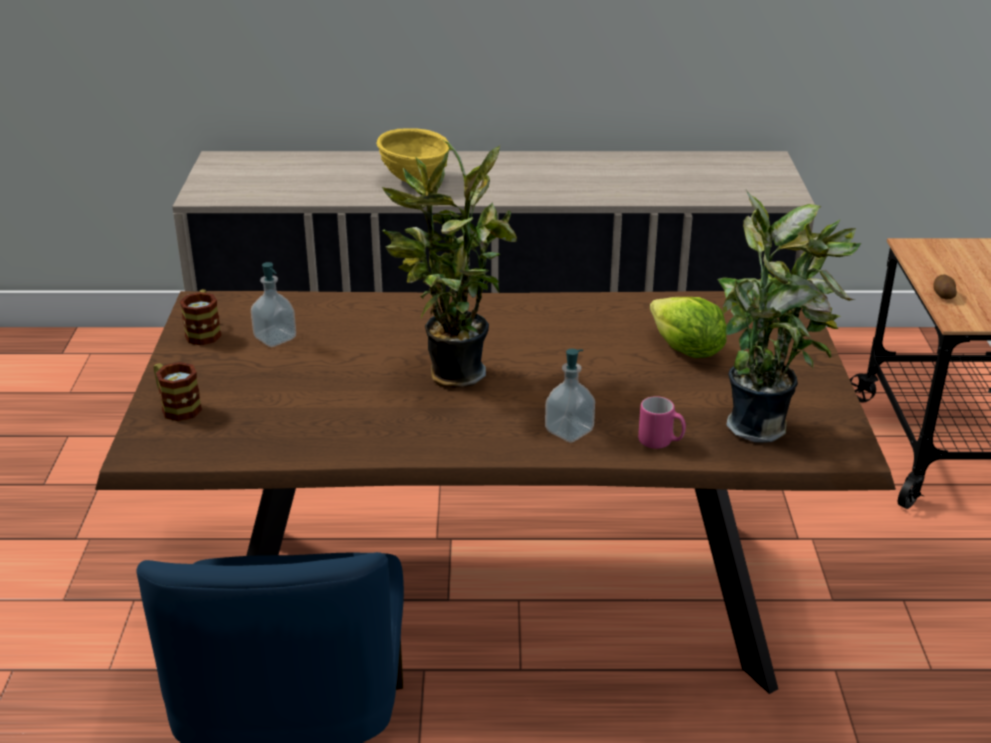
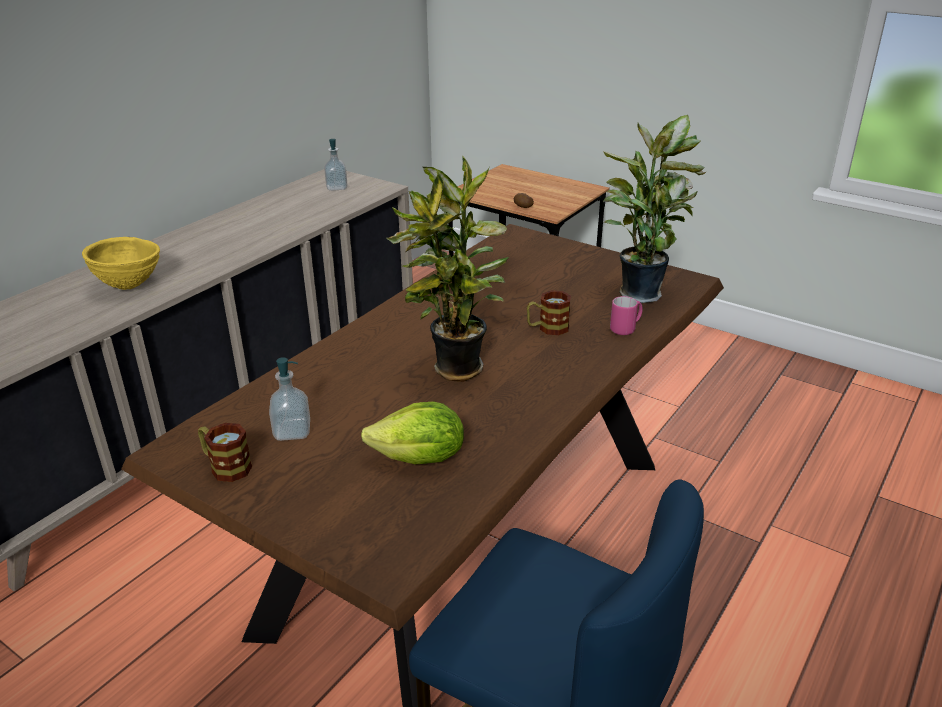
camera: 55 degrees left, 0 degrees up
(176, 406) = (336, 523): mug -> mug (547, 328)
(569, 431) = (580, 354): soap dispenser -> soap dispenser (336, 187)
(686, 351) = (530, 281): lettuce -> lettuce (420, 459)

